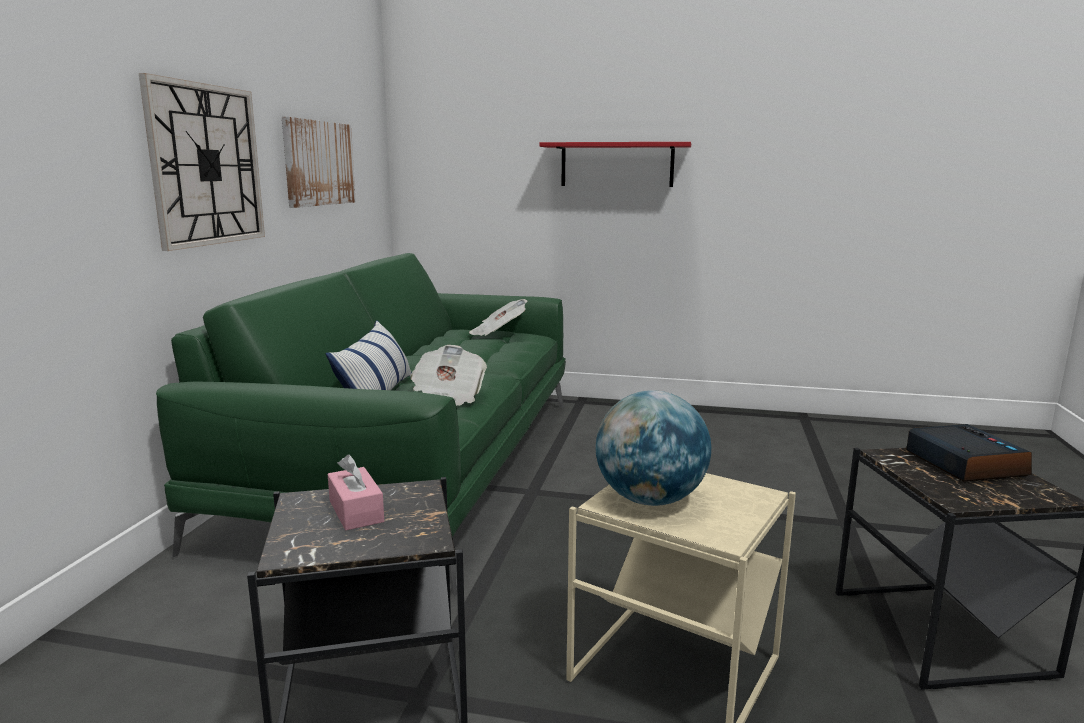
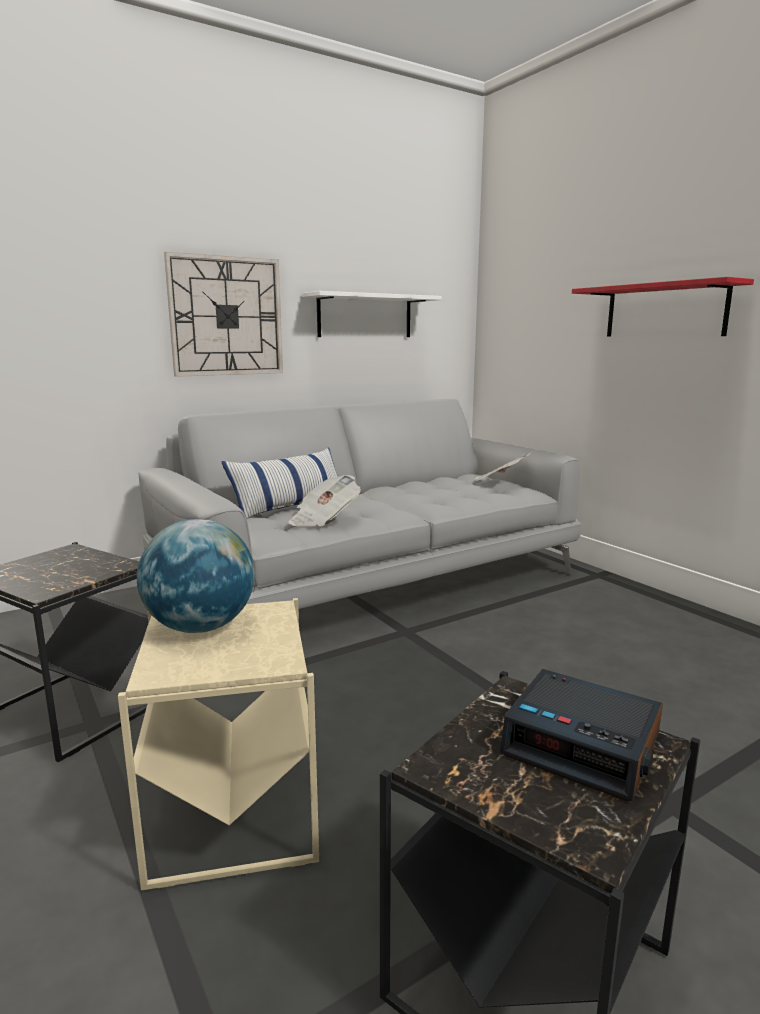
camera: 45 degrees right, 0 degrees up
(318, 163) = (365, 316): picture -> white shelf
(356, 511) = (67, 564): pink tissue box -> none
(418, 462) = (371, 580): green sofa -> grey sofa
(963, 463) = (583, 745): alarm clock -> alarm clock turned 90 degrees clockwise

